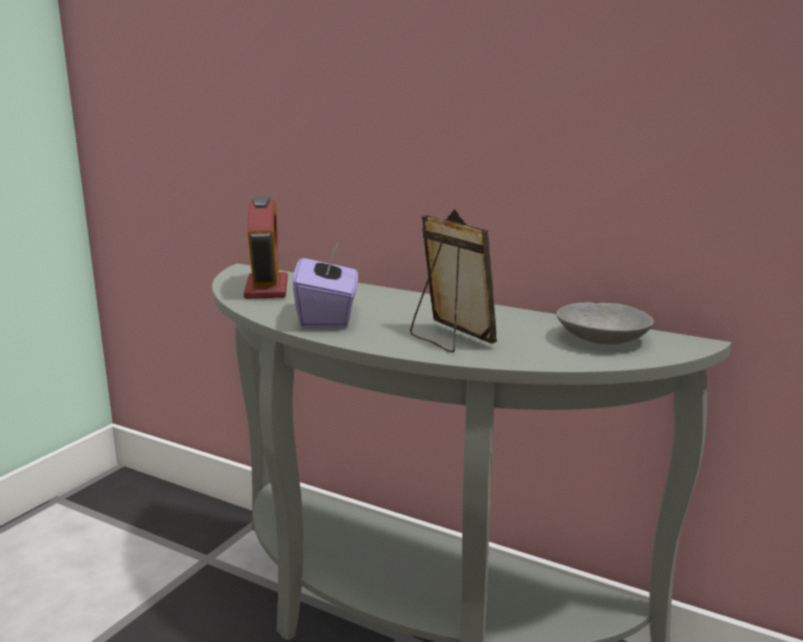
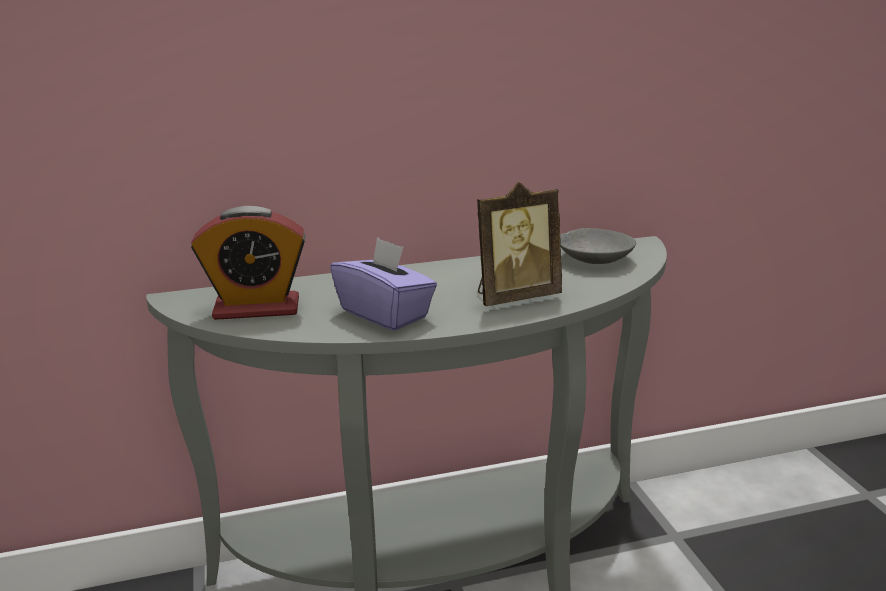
camera: 45 degrees left, 5 degrees up
(266, 288) = (257, 308): alarm clock -> alarm clock turned 135 degrees clockwise
(448, 339) = (515, 297): picture frame -> picture frame turned 150 degrees clockwise

